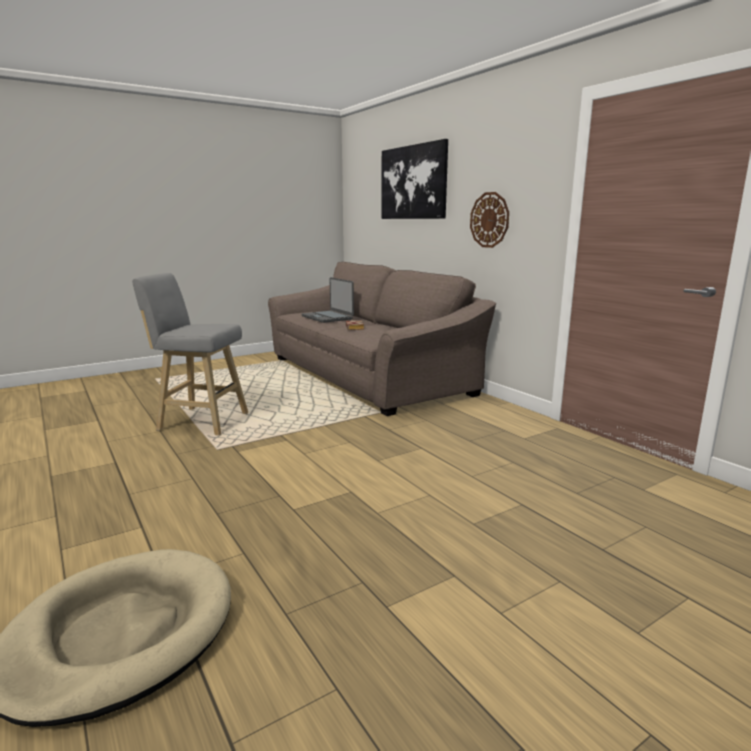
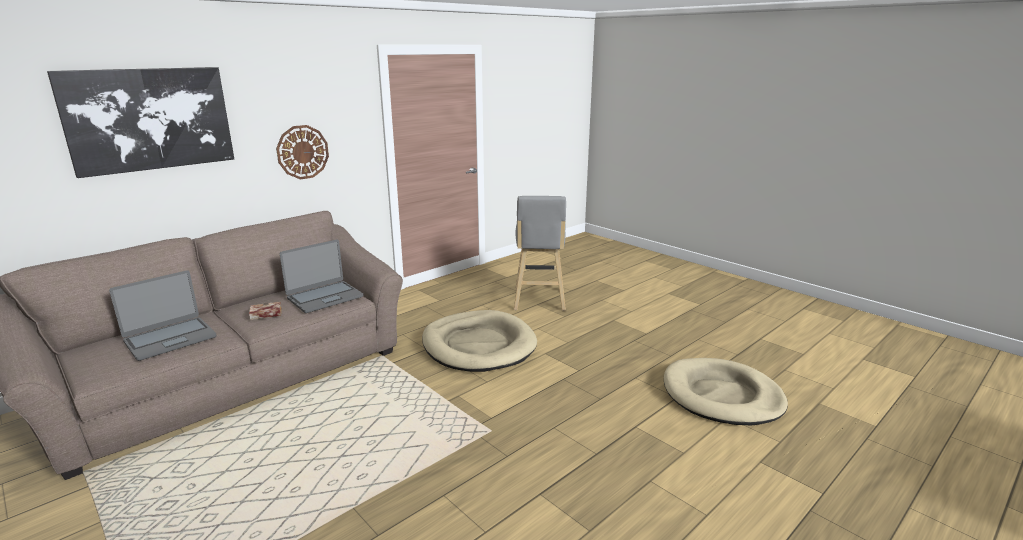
camera: 100 degrees left, 5 degrees up
(200, 421) = (407, 471): grey stool -> grey stool (539, 301)
(379, 336) = (324, 297): none -> laptop
(388, 453) = (478, 345): none -> beige dog bed

